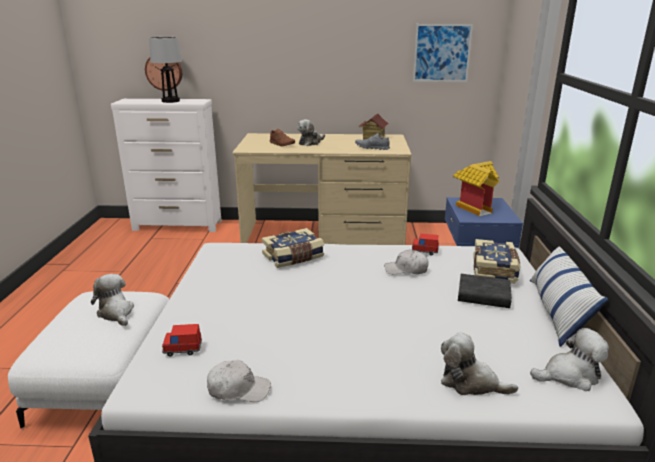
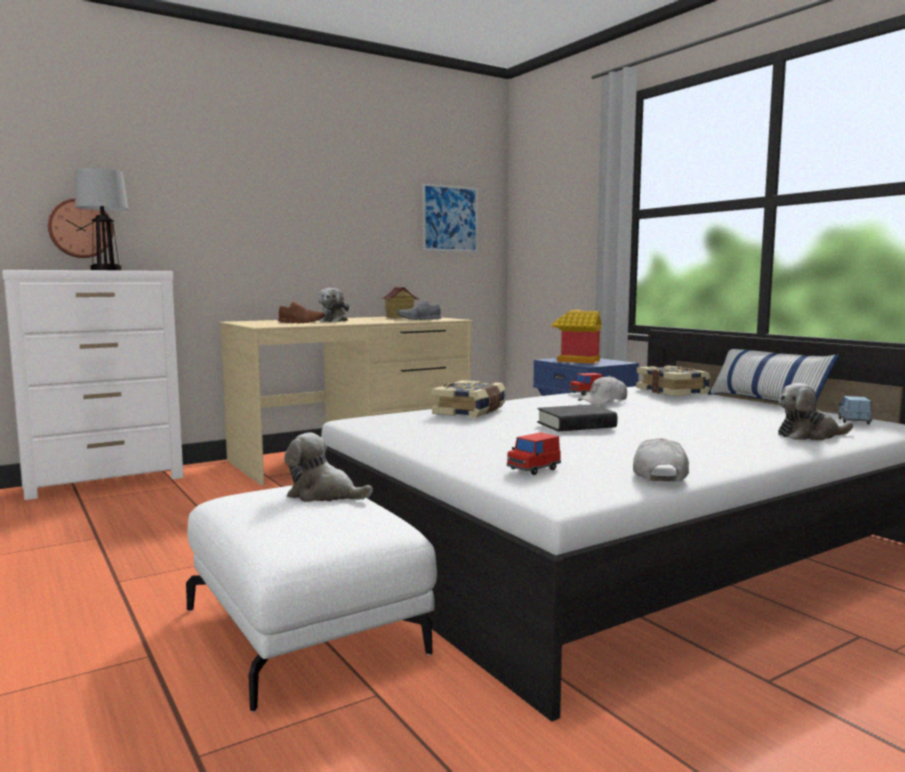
camera: 35 degrees left, 15 degrees down
(238, 389) = (659, 475): white cap -> white cap turned 45 degrees counterclockwise
(483, 296) = (700, 403): black book -> black book (576, 425)
(569, 376) = (854, 421): plush toy -> blue toy car

